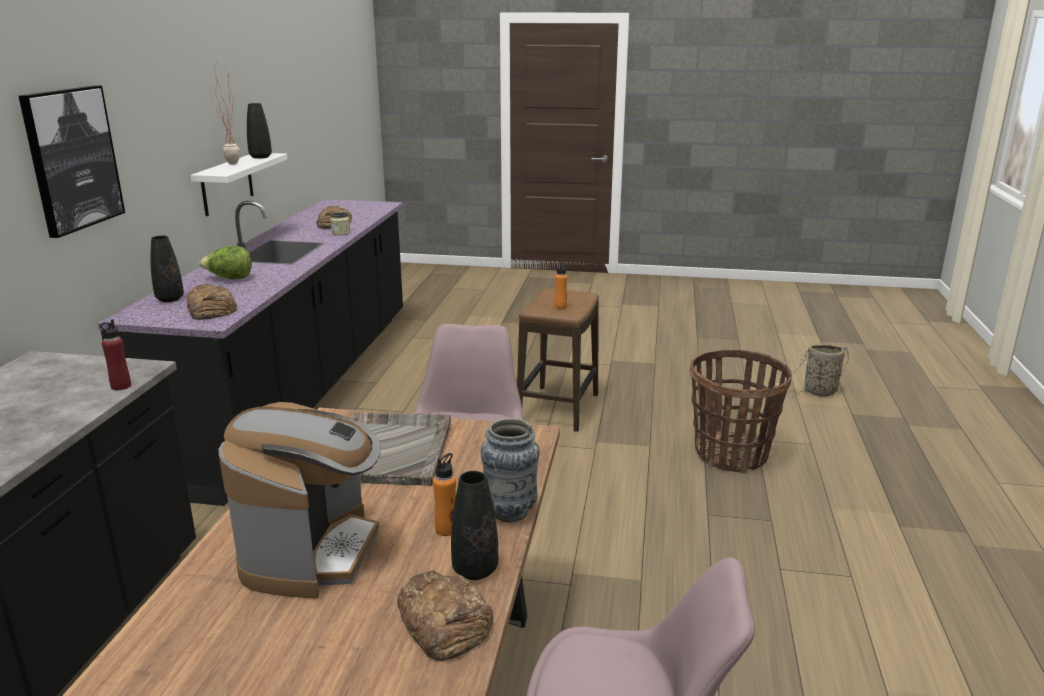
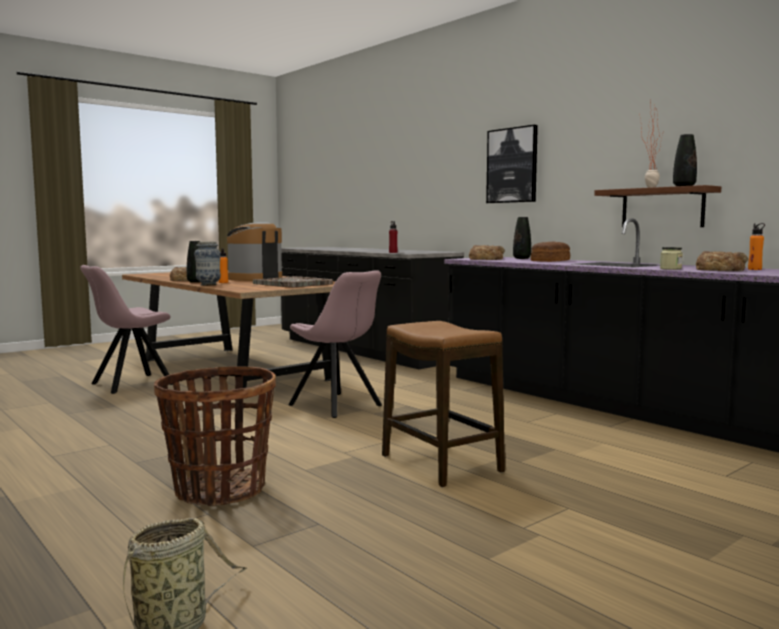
camera: 130 degrees right, 15 degrees down
(227, 184) = (662, 208): white shelf -> brown shelf
(229, 279) = (549, 261): lettuce -> bread
(312, 552) = (254, 278): coffee machine -> coffee machine turned 75 degrees clockwise
(560, 306) = (431, 327): orange bottle -> orange bottle (754, 269)

